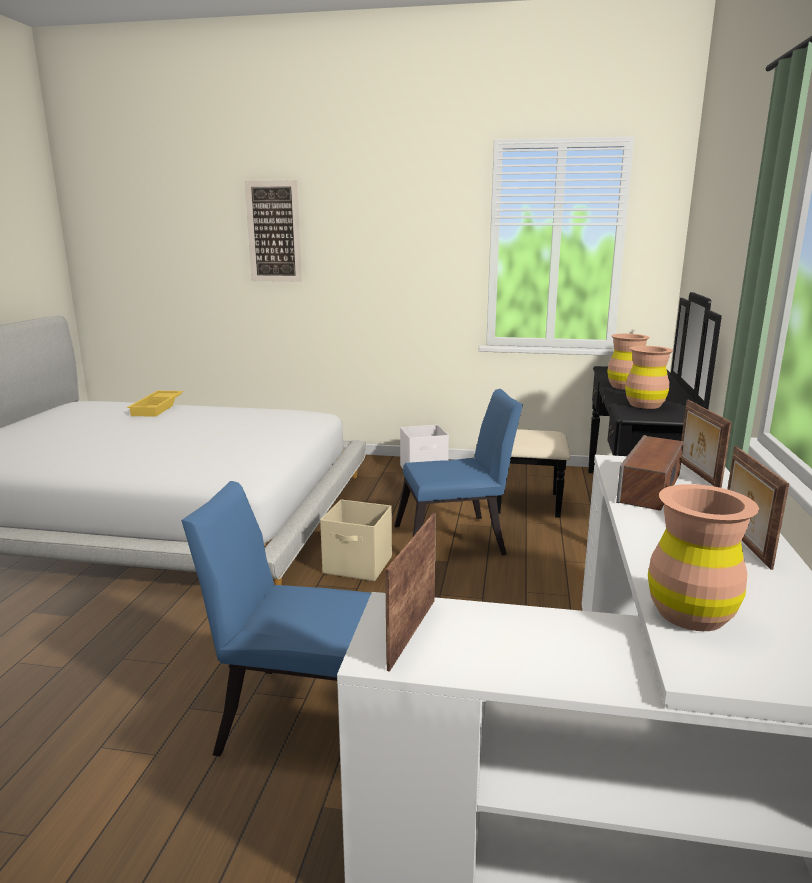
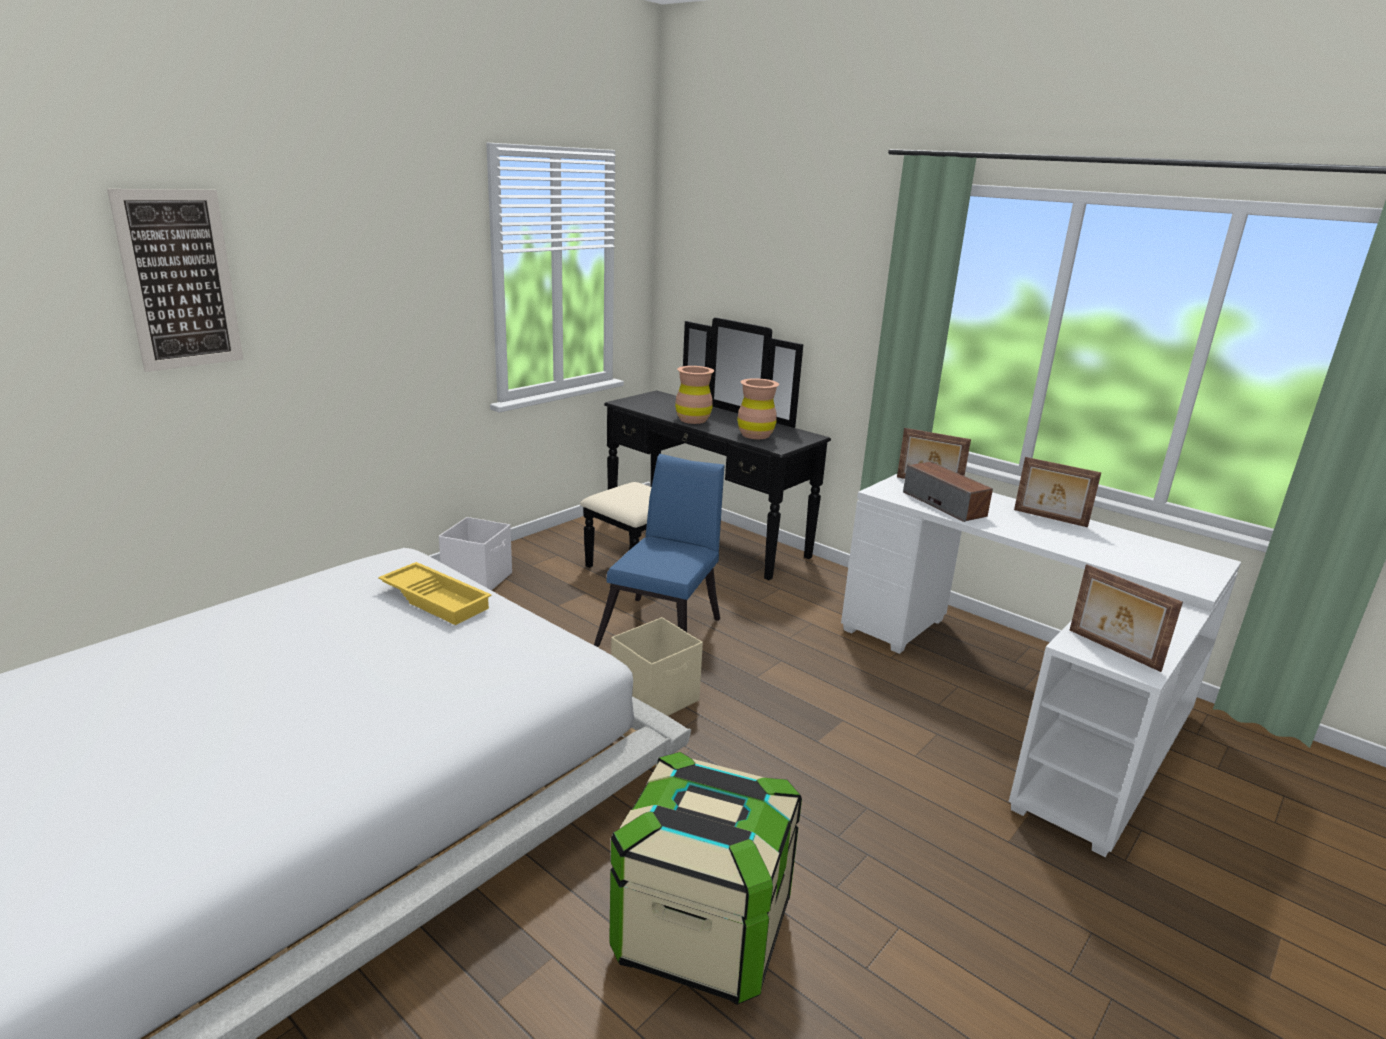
camera: 60 degrees left, 5 degrees up
(112, 660) = (701, 931): none -> storage box
(158, 407) = (145, 648): yellow tray -> yellow tray (437, 599)
(300, 715) = (890, 818): blue chair -> none
(690, 613) = (1135, 565): brown vase -> none

